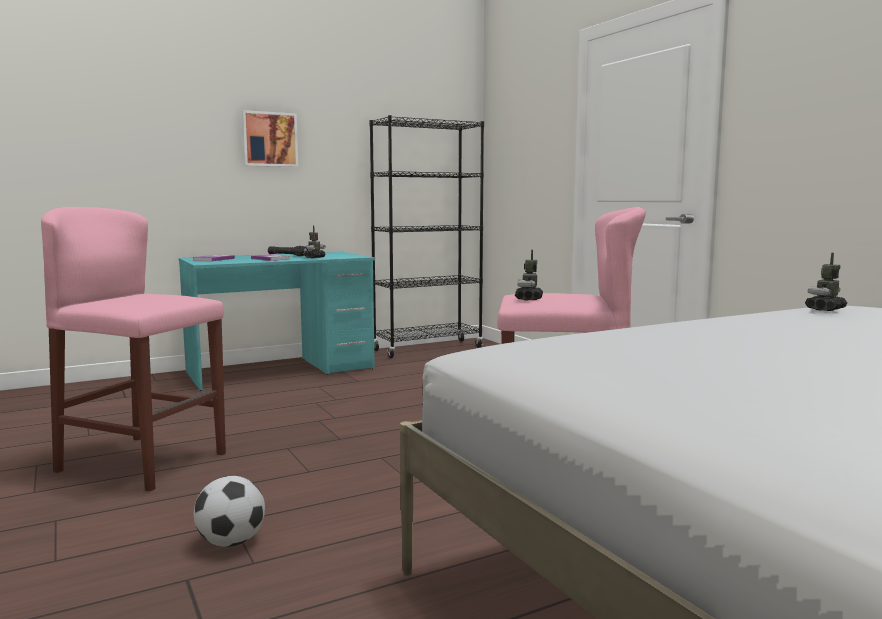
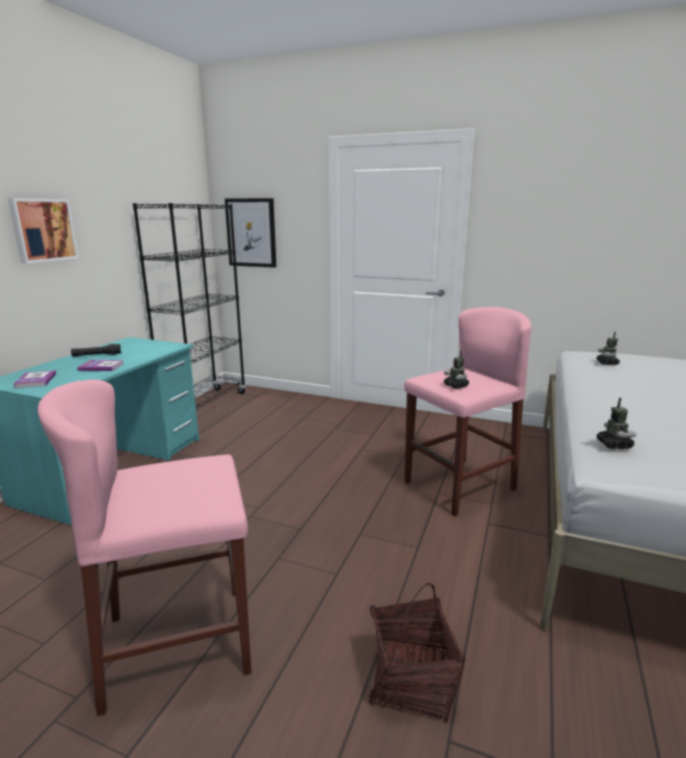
camera: 40 degrees left, 10 degrees up
(231, 542) = (411, 680): football -> basket
(314, 257) = (139, 355): toy robot -> toy robot (614, 445)
(511, 155) = (251, 233): none -> picture

